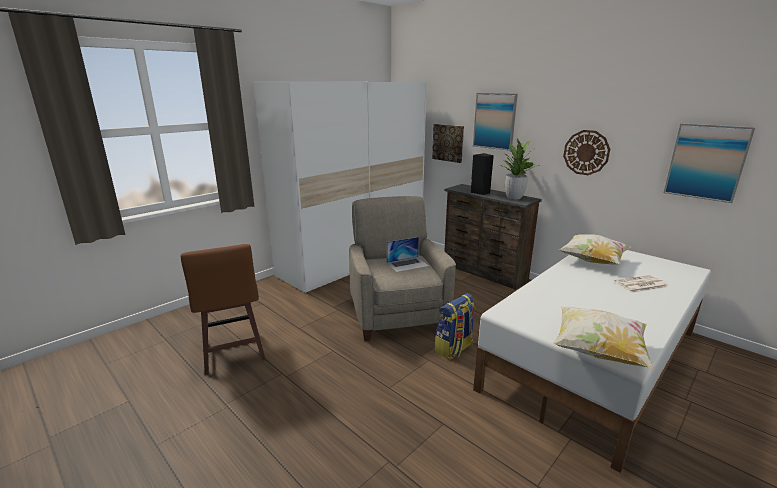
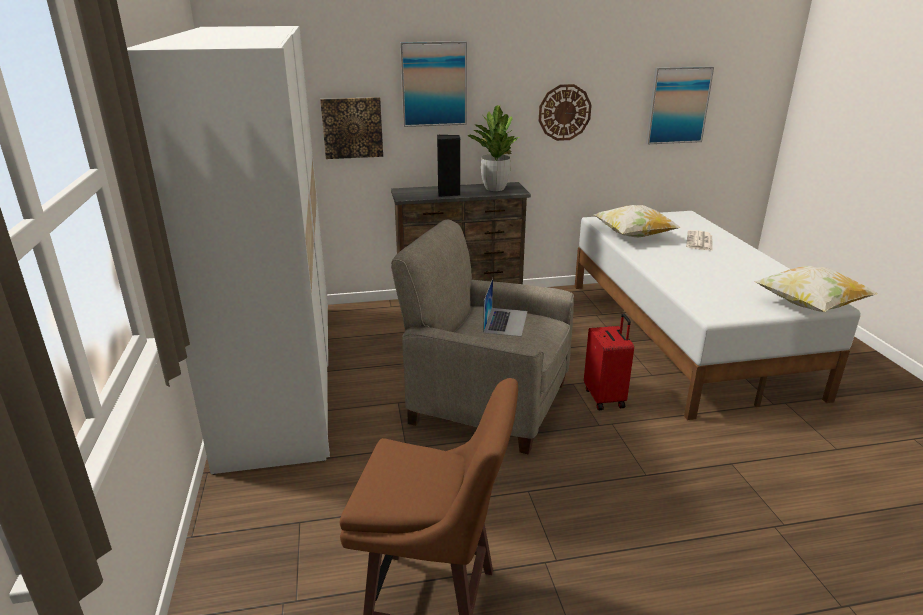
camera: 55 degrees left, 5 degrees up
(454, 349) = (605, 398): backpack -> red suitcase

